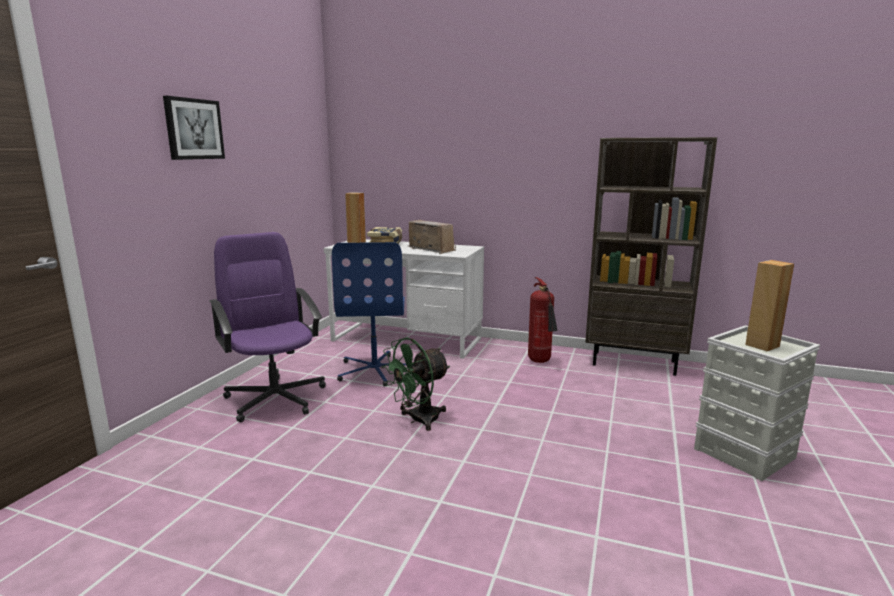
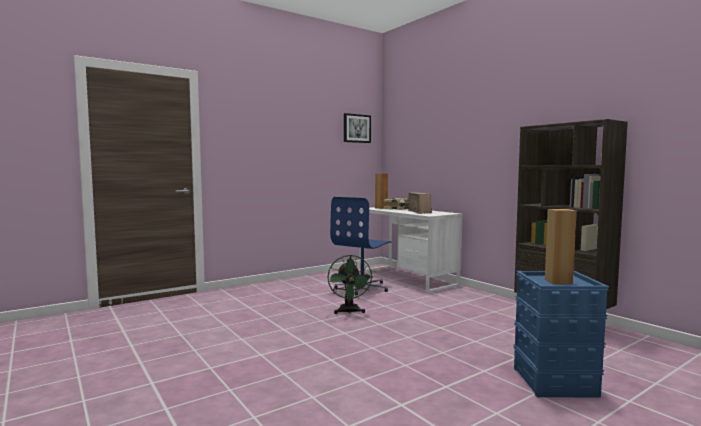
camera: 35 degrees right, 10 degrees down
(193, 129) = (276, 133): picture -> picture (356, 128)
(275, 398) = (293, 288): purple office chair -> none
(418, 420) = (349, 312): green fan -> green fan turned 90 degrees counterclockwise
(541, 362) = (481, 304): fire extinguisher -> none
(745, 453) = (555, 382): grey storage box -> blue storage box

